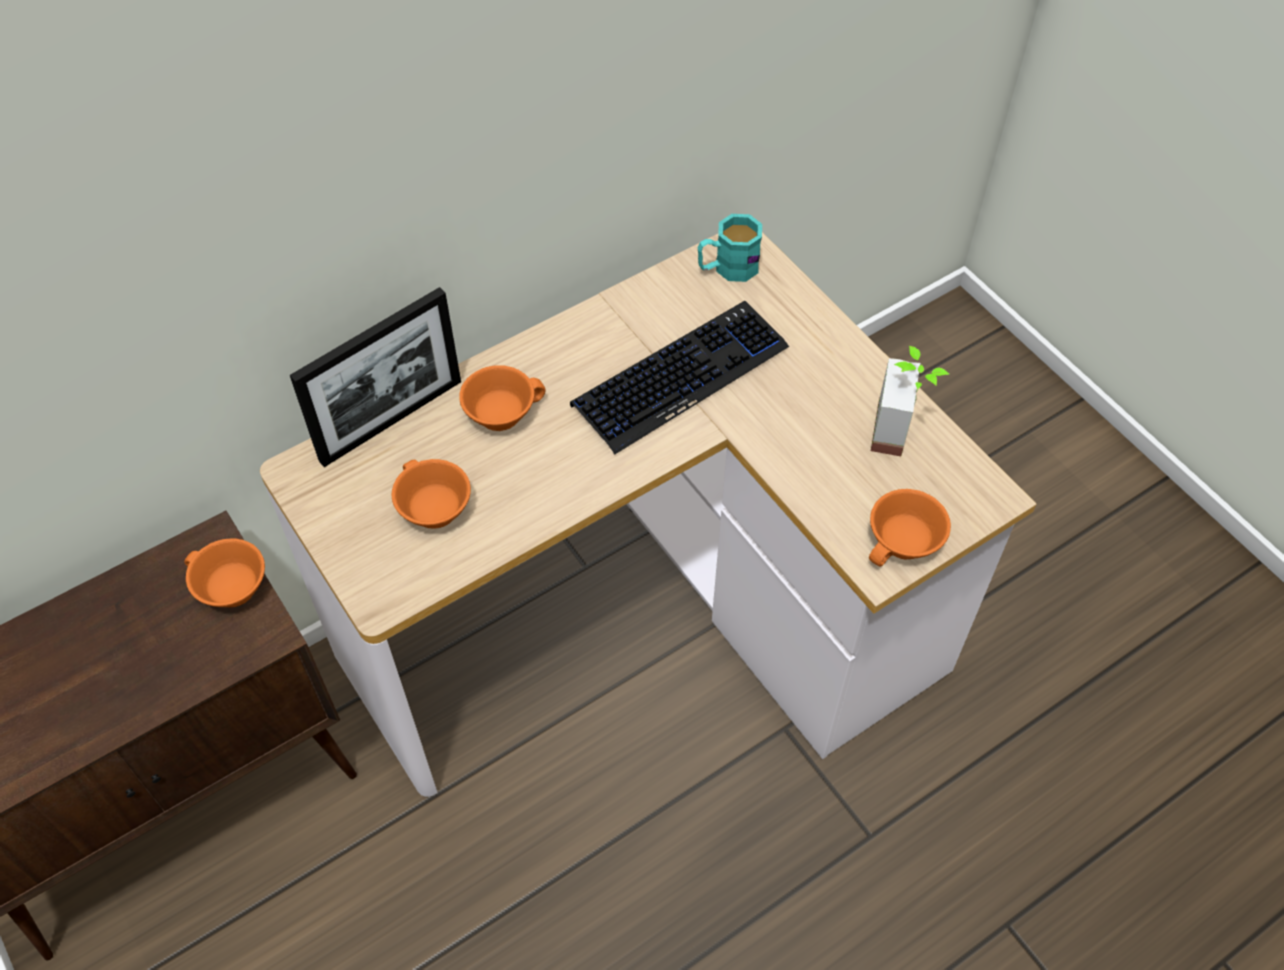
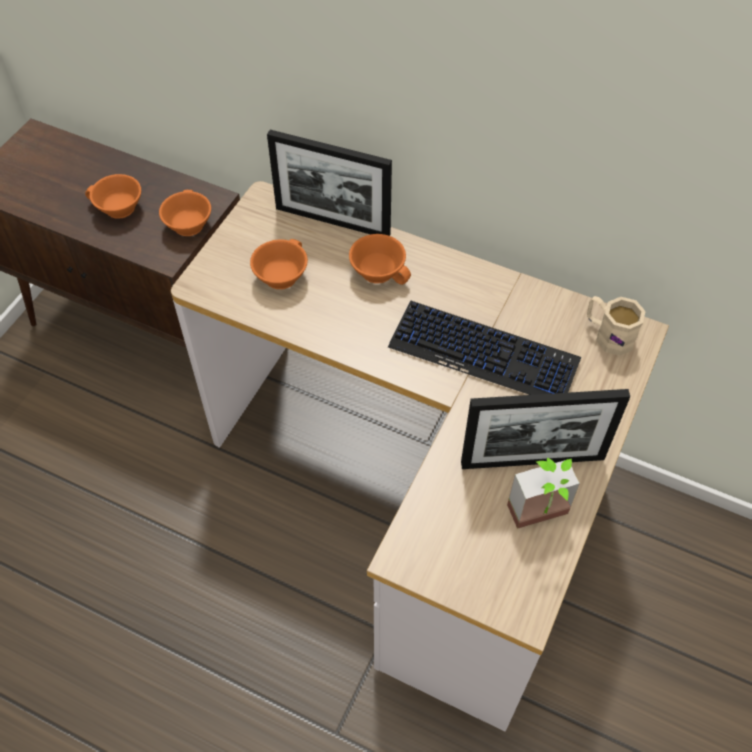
camera: 60 degrees right, 0 degrees up
(727, 268) = (608, 335): turquoise mug -> beige mug
(834, 405) = (532, 461): none -> picture frame
(905, 543) = (436, 566): orange cup -> orange cup (117, 209)

